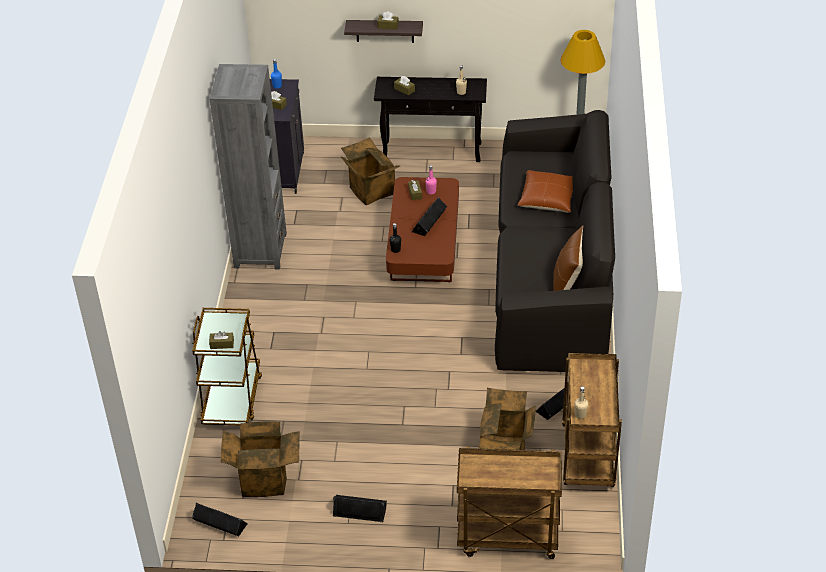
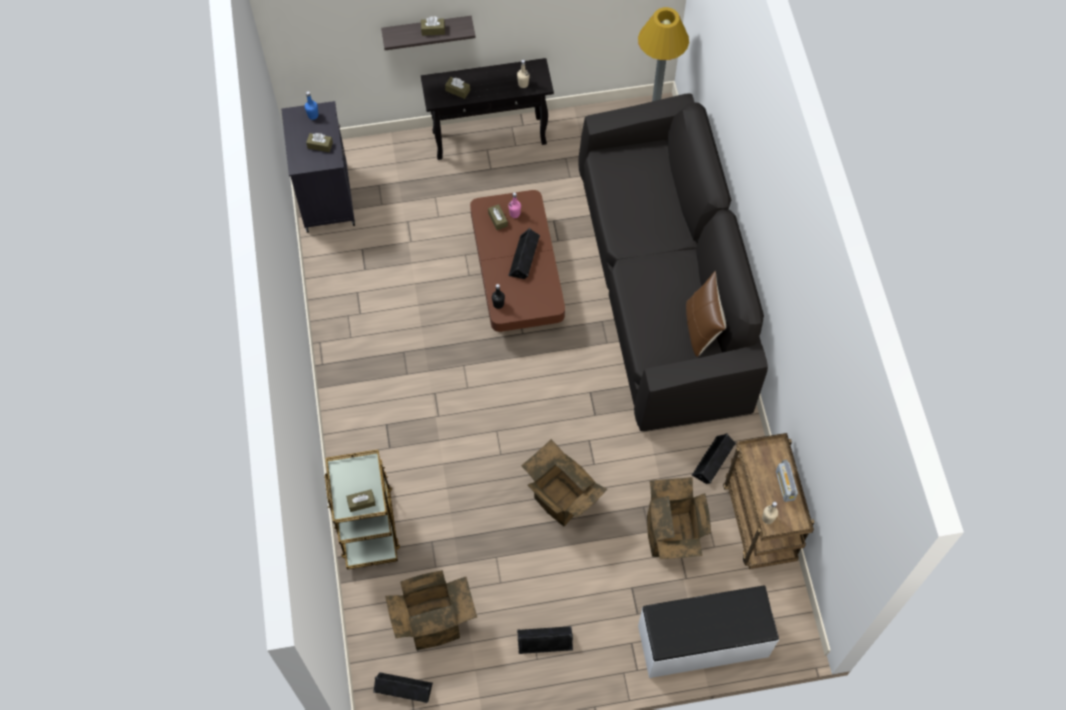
camera: 15 degrees left, 20 degrees up
(260, 250) = (338, 314): grey bookcase -> none
(370, 191) = (436, 206): cardboard box -> cardboard box (561, 499)
(507, 538) = (703, 642): brown cart -> white bench
(548, 198) = (651, 212): brown pillow -> none
(604, 394) = (785, 485): none -> radio

